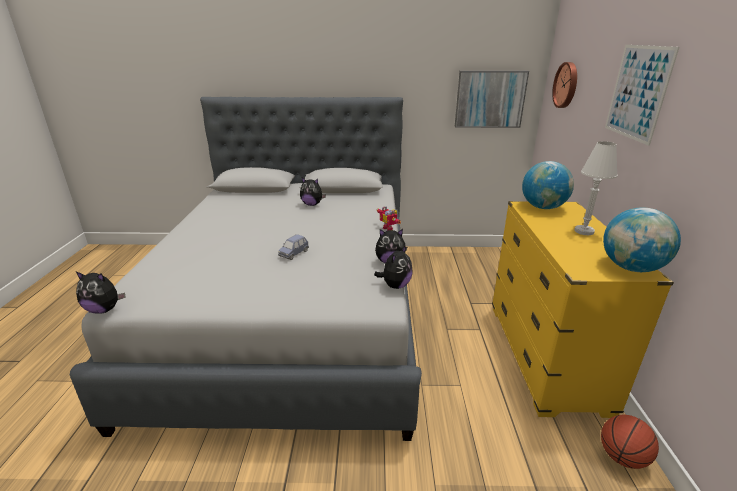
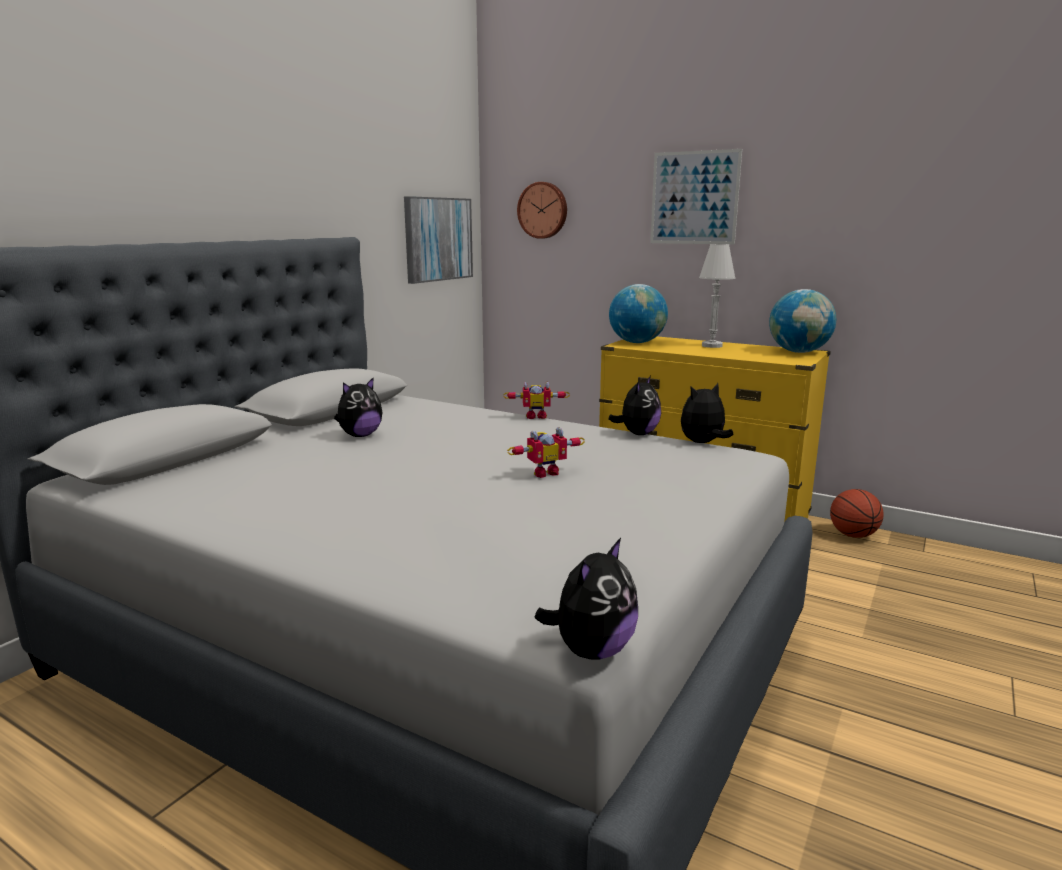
camera: 60 degrees left, 10 degrees down
(294, 254) = (544, 472): blue toy car -> toy robot
(395, 285) = (703, 443): plush toy -> plush toy turned 90 degrees counterclockwise

